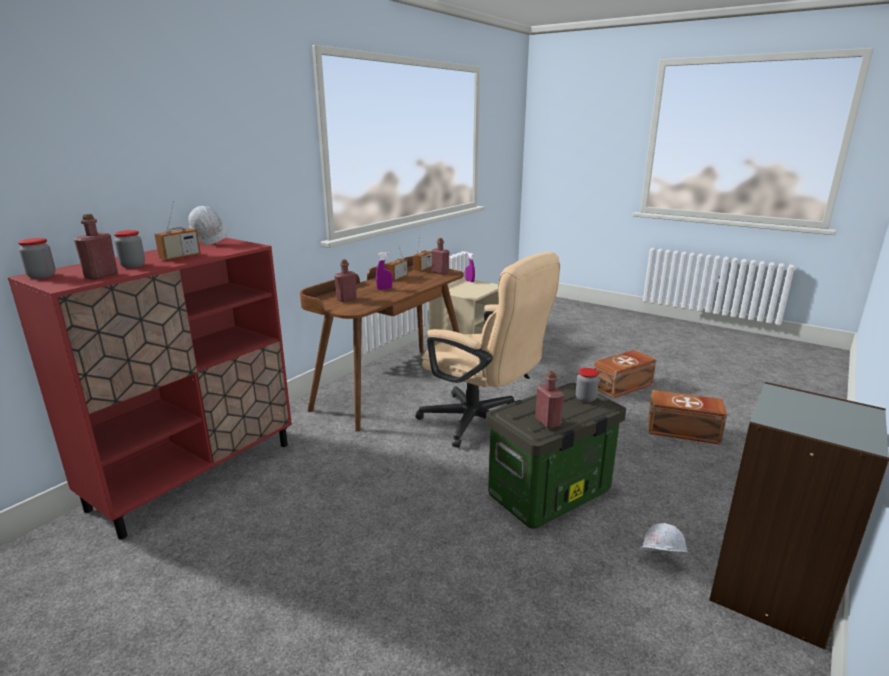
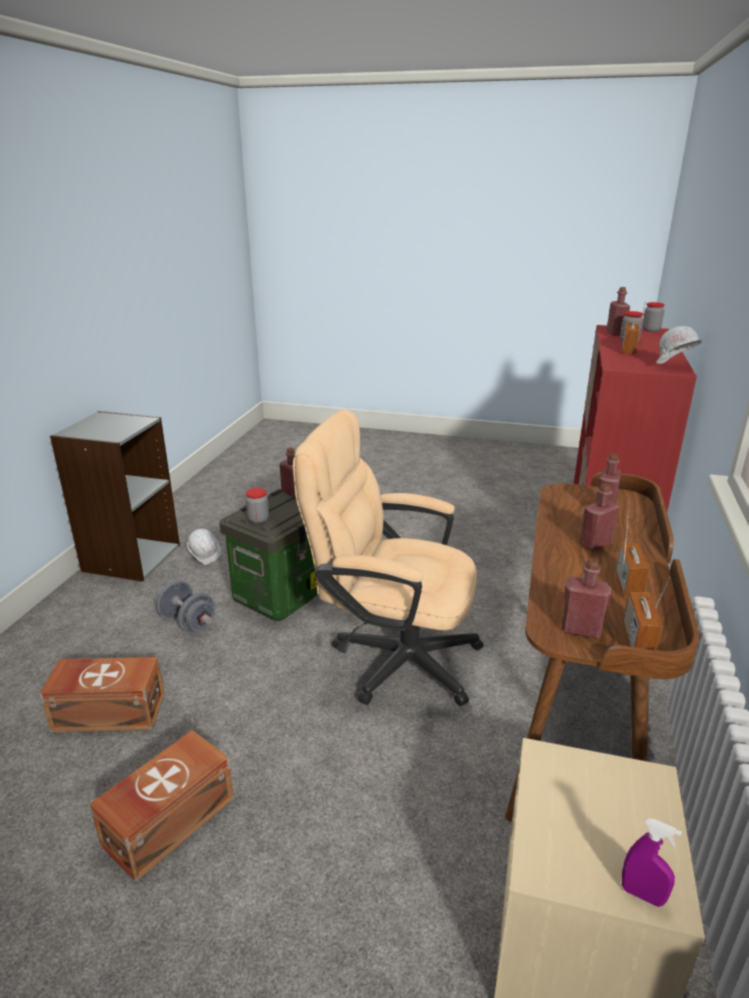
camera: 160 degrees right, 5 degrees up
(384, 289) = (595, 544): purple spray bottle -> red bottle
(650, 480) = (187, 623): none -> grey dumbbell

